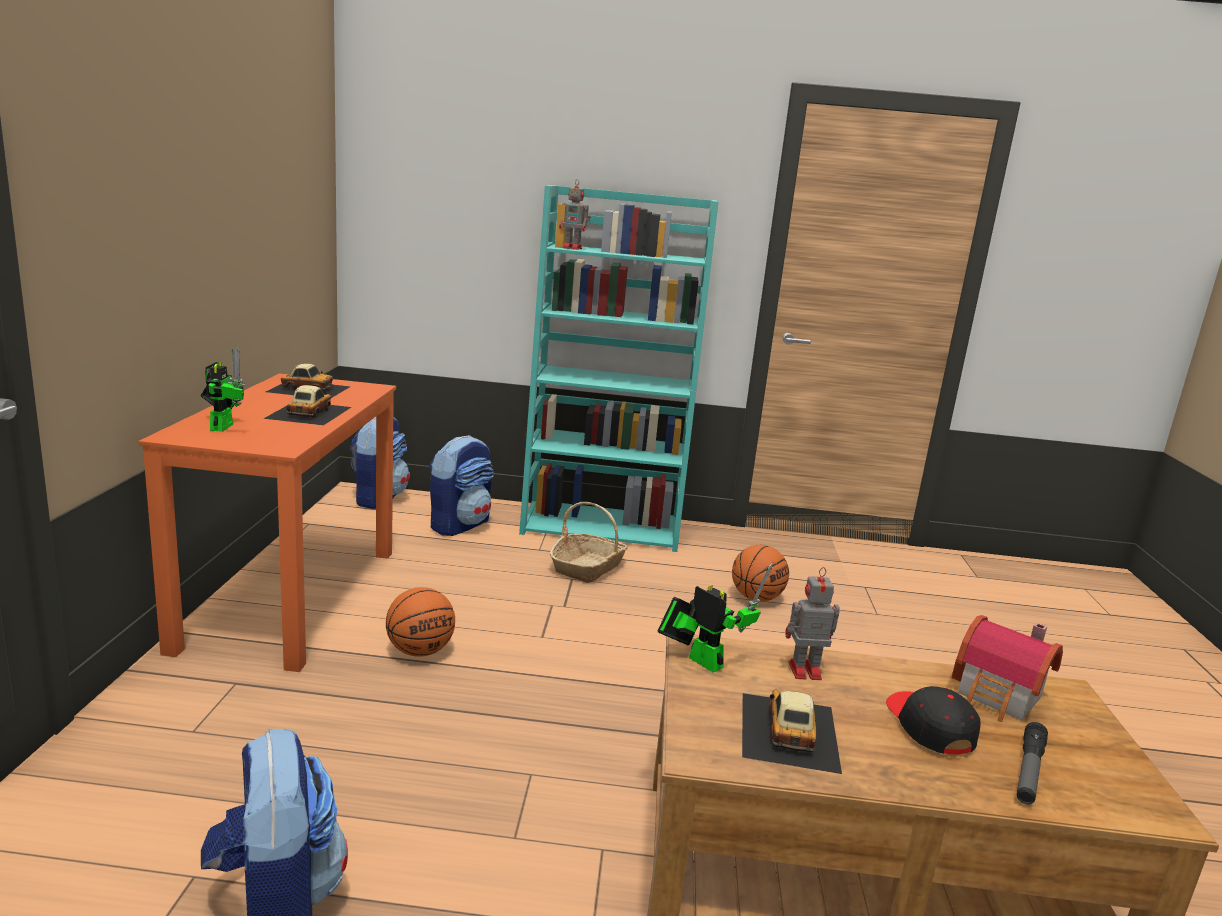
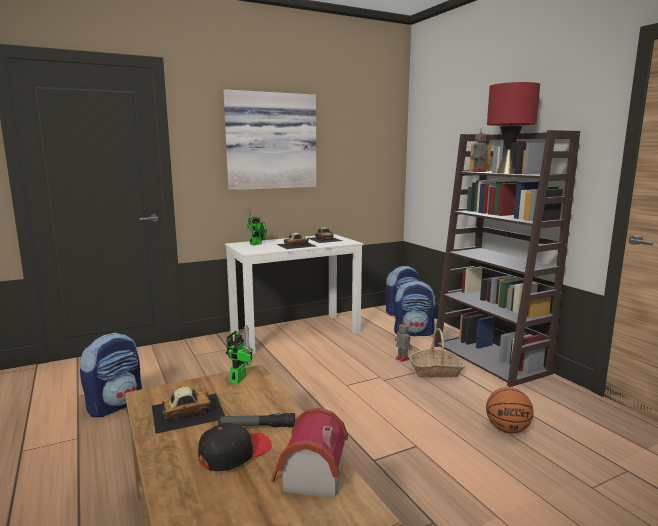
camera: 60 degrees right, 5 degrees down
(184, 172) = (270, 141): none -> picture
(292, 597) = (296, 333): orange desk -> white desk
(420, 651) = (293, 367): basketball -> none
(603, 526) = (491, 359): turquoise bookcase -> brown bookcase
(629, 253) = (507, 173): none -> red table lamp
(802, 670) = (260, 403): toy robot -> toy robot (402, 358)
(1028, 771) = (209, 500): flashlight -> flashlight (257, 426)

